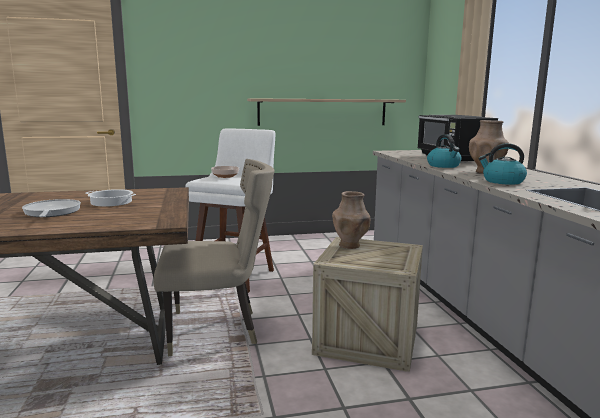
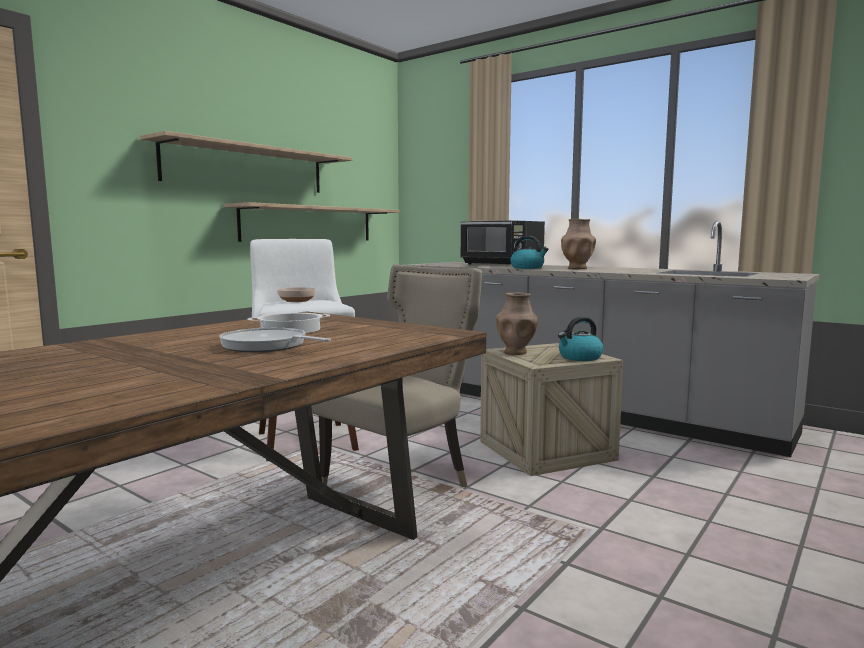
camera: 40 degrees left, 5 degrees down
(267, 71) = (247, 168): none -> shelf
(502, 181) = (619, 271): kettle -> kettle (579, 357)

